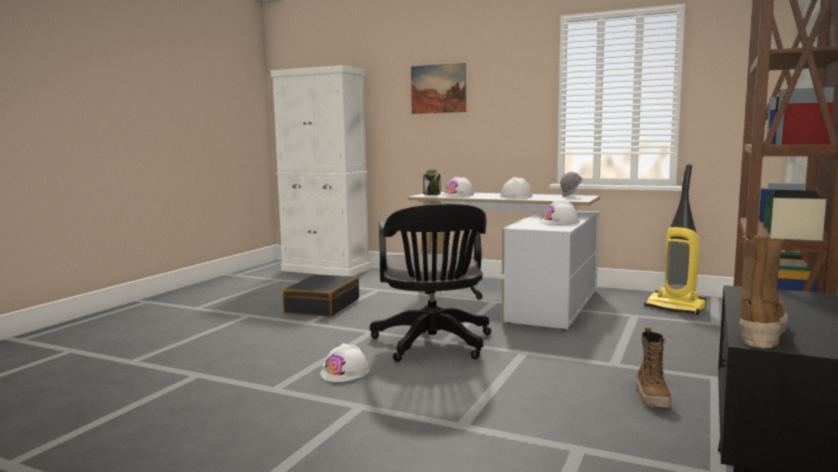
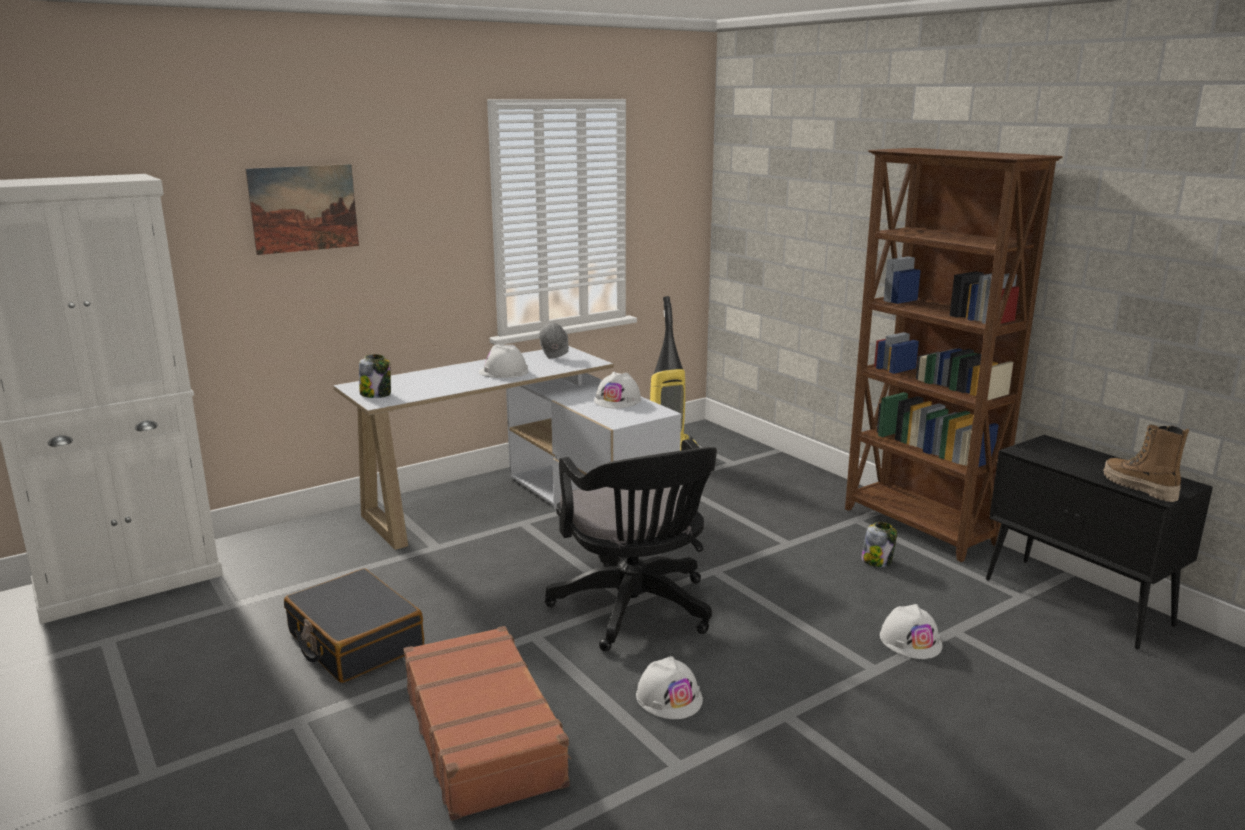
camera: 60 degrees left, 10 degrees up
(266, 344) = (484, 735): none -> brown suitcase
(433, 345) = (636, 611): black office chair -> black office chair turned 45 degrees clockwise
(458, 195) = (422, 387): white hard hat -> white hard hat (910, 640)
(652, 398) = (877, 561): boot -> jar

